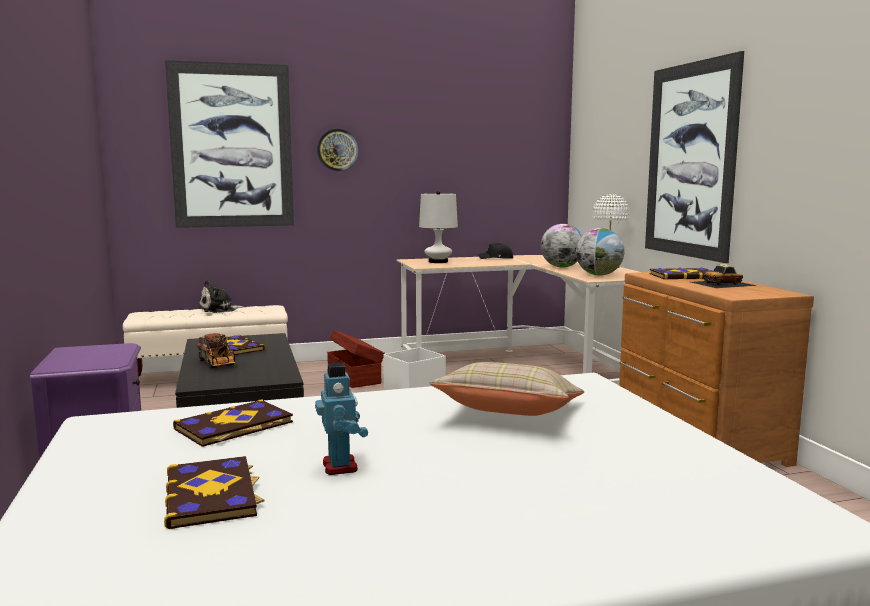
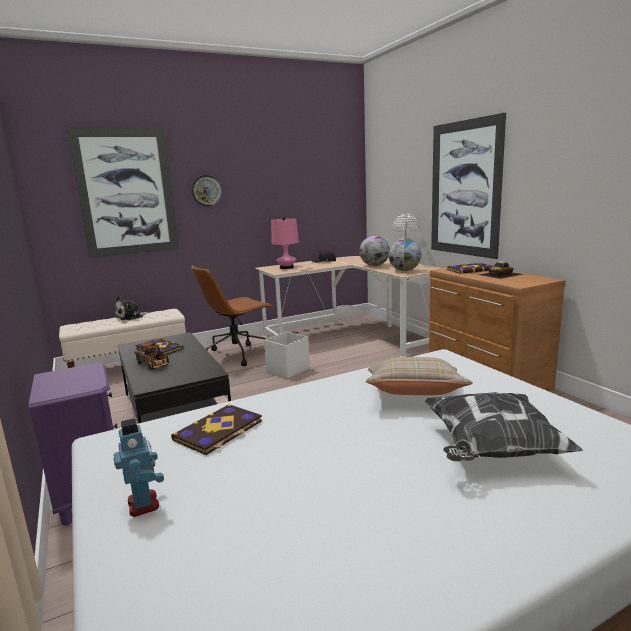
camera: 10 degrees left, 5 degrees up
(212, 494) = (243, 503): book -> none
(341, 466) = (326, 459): toy robot -> toy robot (144, 504)
(354, 377) = (237, 355): brown storage box -> brown office chair
(438, 262) = (286, 267): white table lamp -> pink table lamp
(561, 481) = (491, 450): none -> pillow

